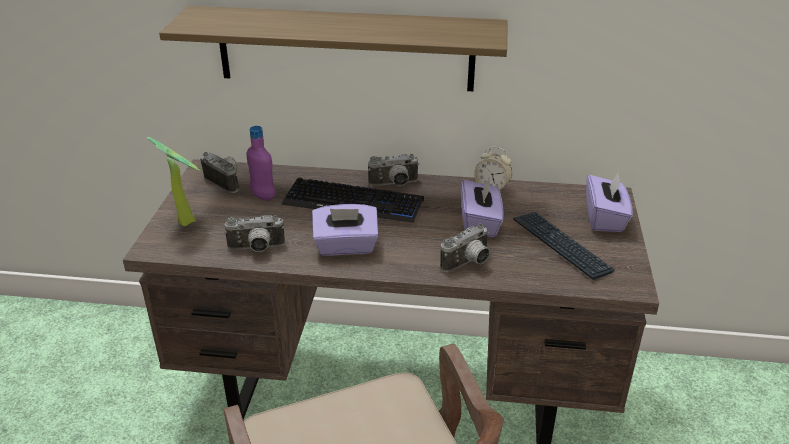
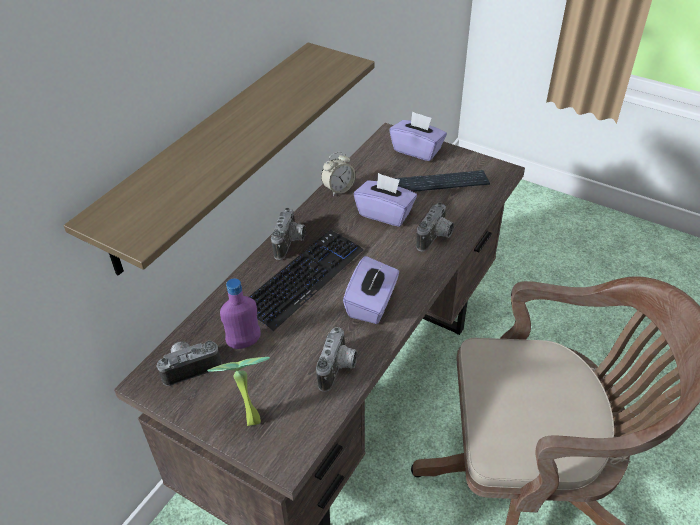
camera: 65 degrees left, 10 degrees up
(468, 263) = (436, 238): camera -> camera turned 45 degrees clockwise

